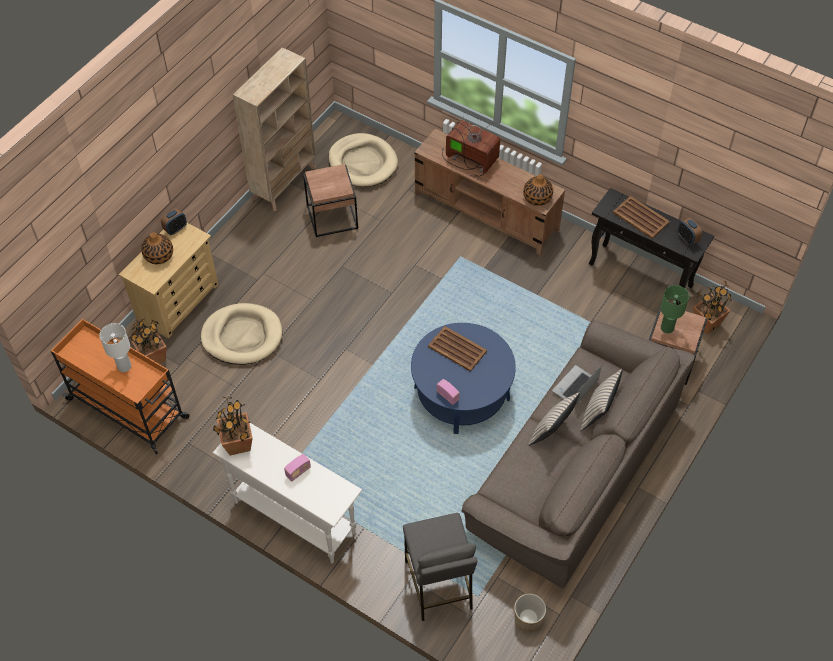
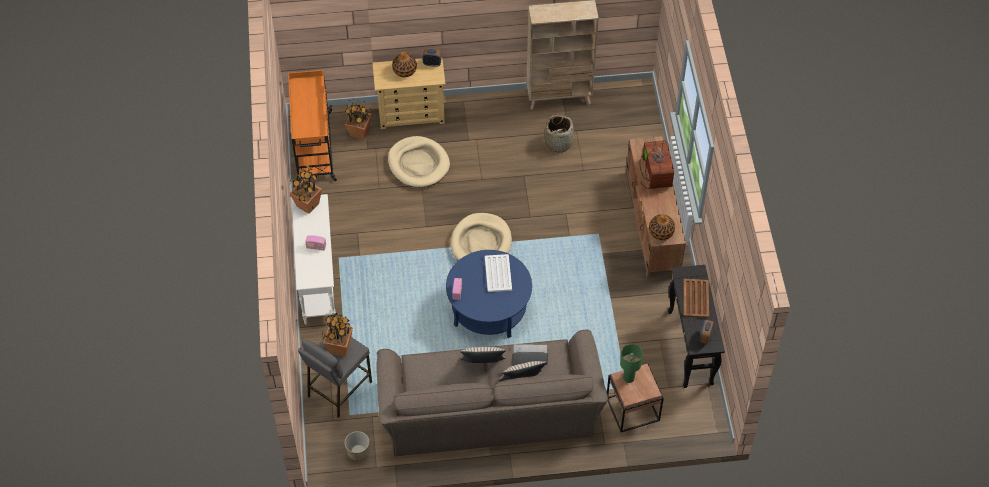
camera: 50 degrees right, 0 degrees up
(124, 366) = (313, 115): white table lamp -> none
(332, 216) = (558, 142): brown side table -> basket
(363, 163) = (621, 126): beige dog bed -> beige dog bed (481, 243)
(457, 349) = (498, 274): brown tray -> white tray
(706, 324) = (686, 413): potted plant -> potted plant (339, 347)

